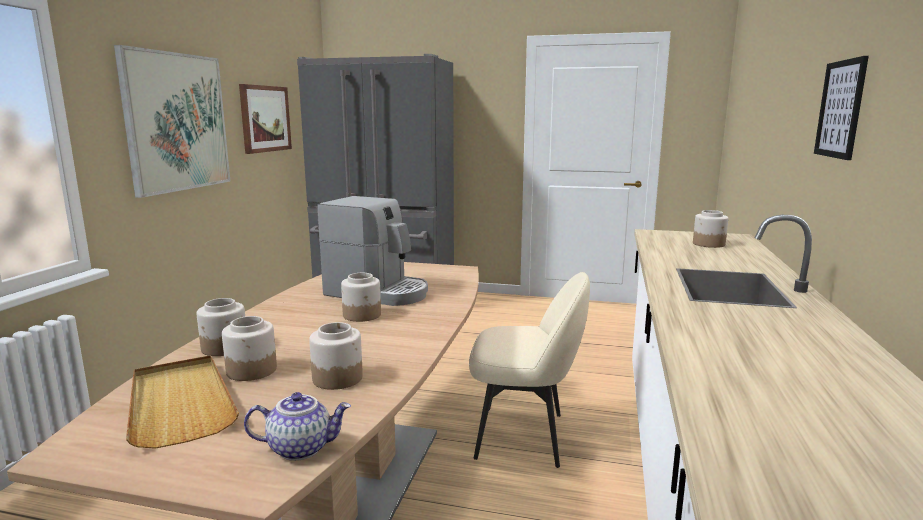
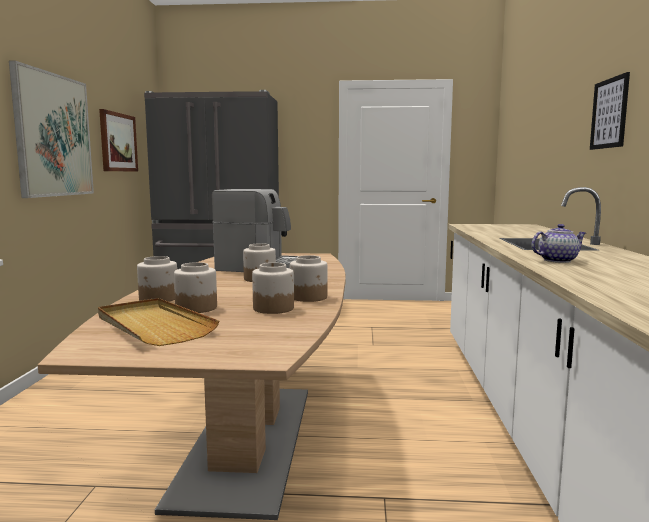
camera: 10 degrees left, 5 degrees down
(301, 448) = (280, 340): teapot -> teapot (557, 260)
(524, 436) = (380, 389): beige chair -> none
(709, 244) = (511, 228): jar -> jar (309, 297)

